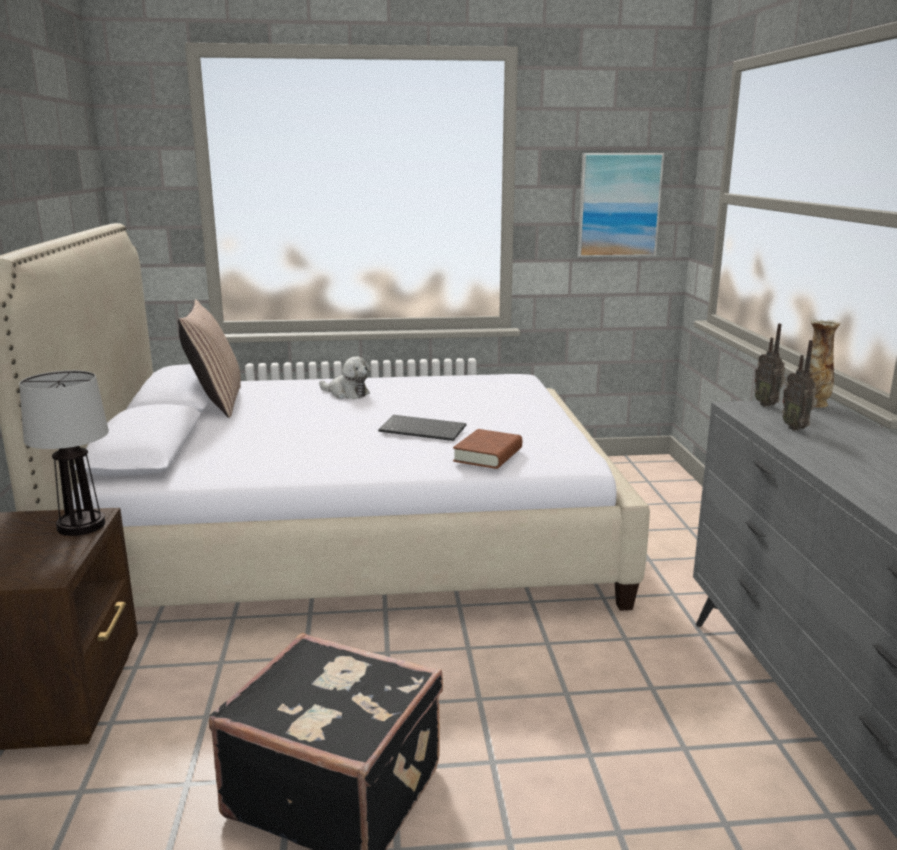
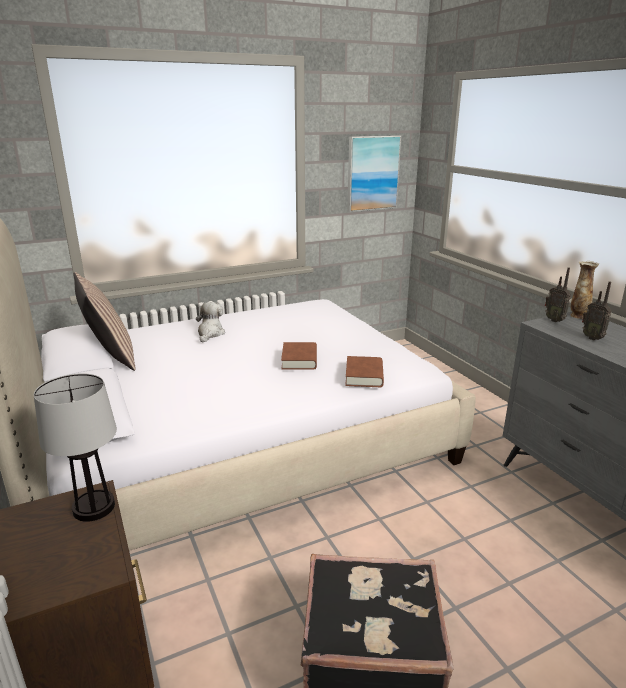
camera: 20 degrees left, 5 degrees up
(346, 393) = (210, 333): plush toy -> plush toy turned 90 degrees counterclockwise
(424, 430) = (299, 360): keyboard -> brown book

